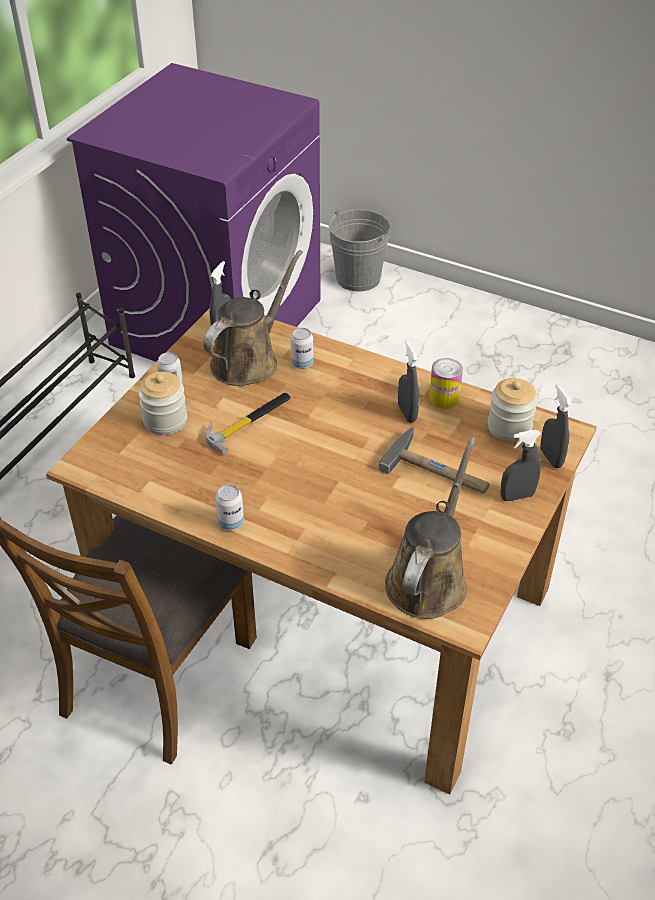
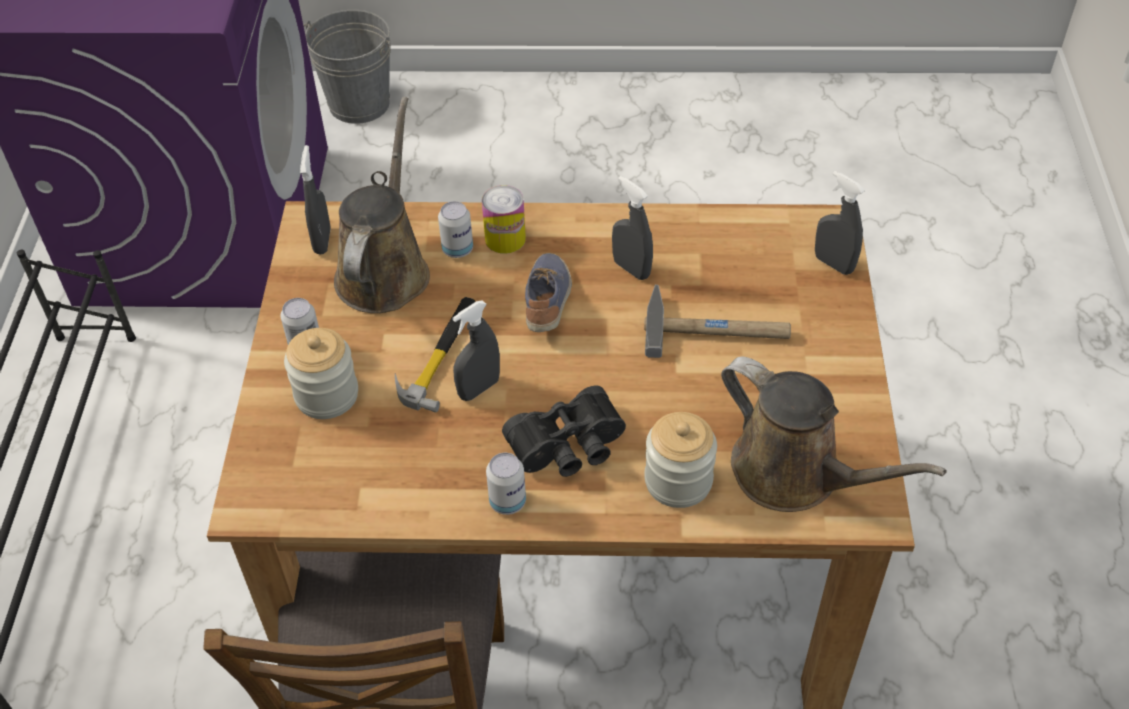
camera: 25 degrees left, 5 degrees up
(291, 506) = (569, 447): none -> black binoculars
(338, 414) = (548, 302): none -> shoe
(429, 578) = (795, 474): brown watering can -> brown watering can turned 135 degrees clockwise
(444, 398) = (662, 233): can -> can (505, 239)
(509, 427) = (762, 242): jar -> jar (678, 481)
(517, 496) = (827, 327): grey spray bottle -> grey spray bottle (479, 388)

